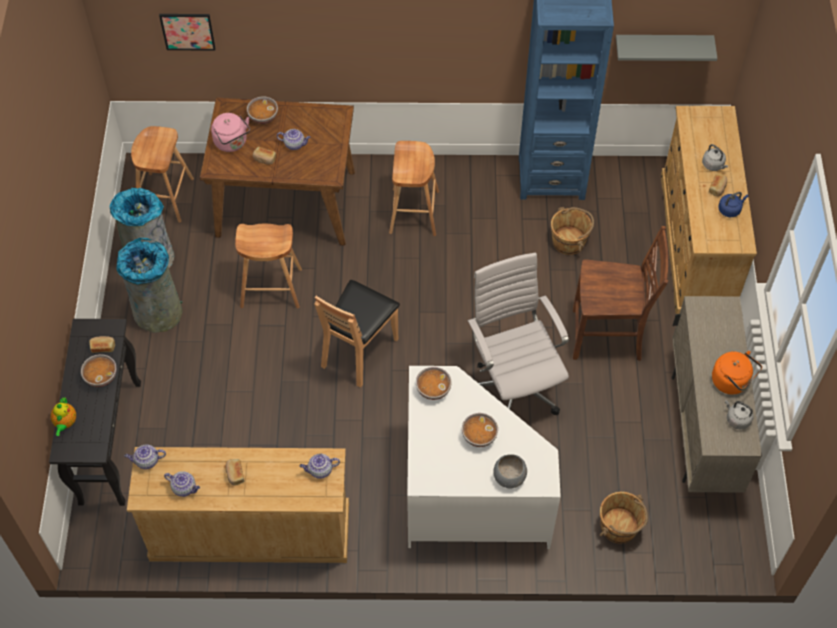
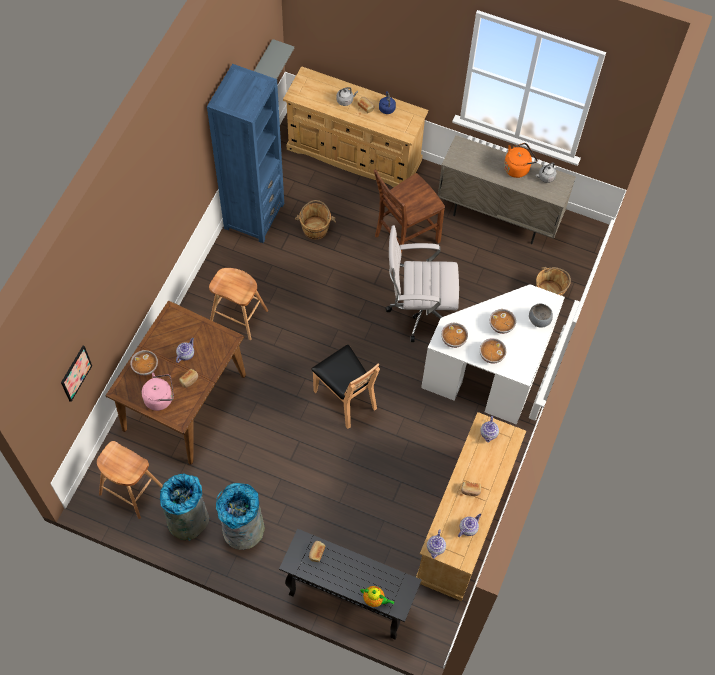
camera: 70 degrees left, 5 degrees up
(101, 376) = (343, 561): bowl -> bowl (491, 355)
(271, 288) = (260, 439): brown stool -> none
(608, 337) = (405, 238): brown chair -> brown chair turned 150 degrees counterclockwise

